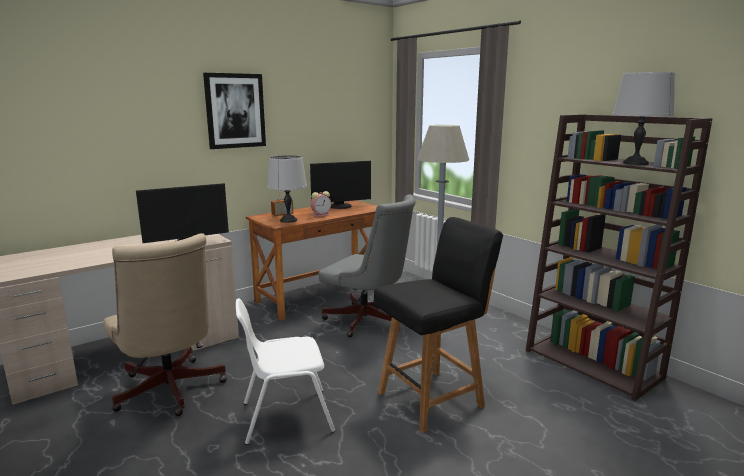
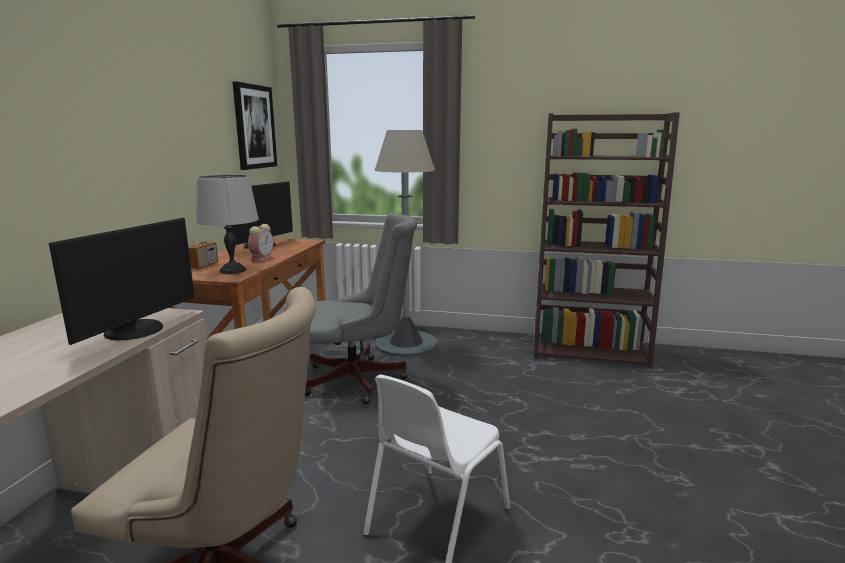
camera: 40 degrees left, 0 degrees up
(235, 111) = (116, 105): picture -> picture (254, 127)
(432, 399) = (535, 429): black chair -> none
(635, 163) = (622, 156): grey table lamp -> none

